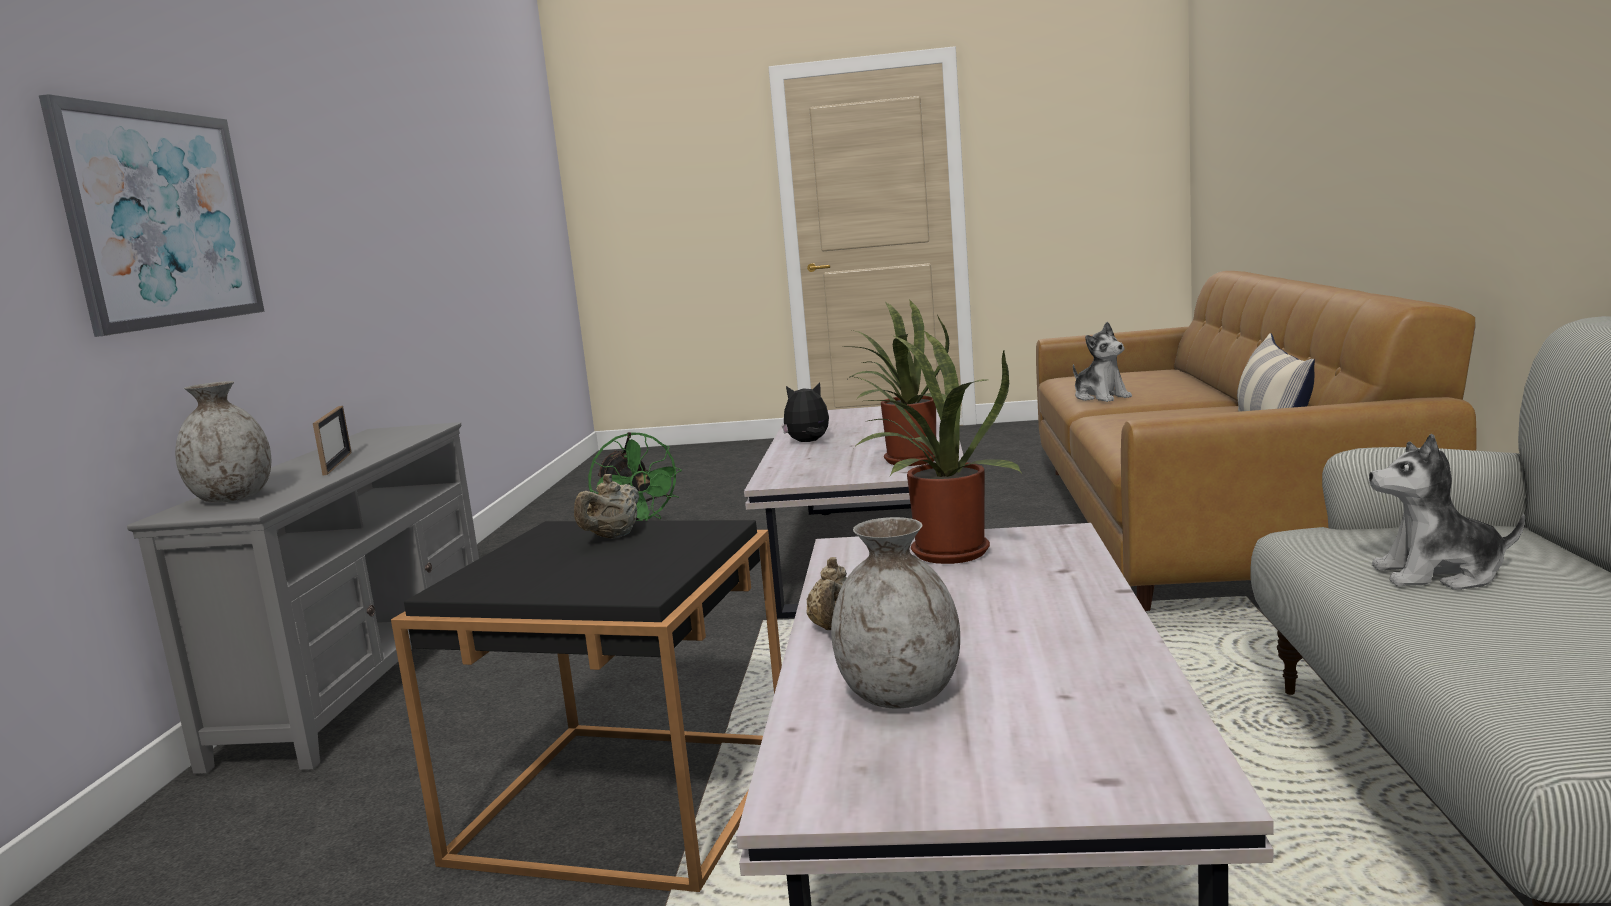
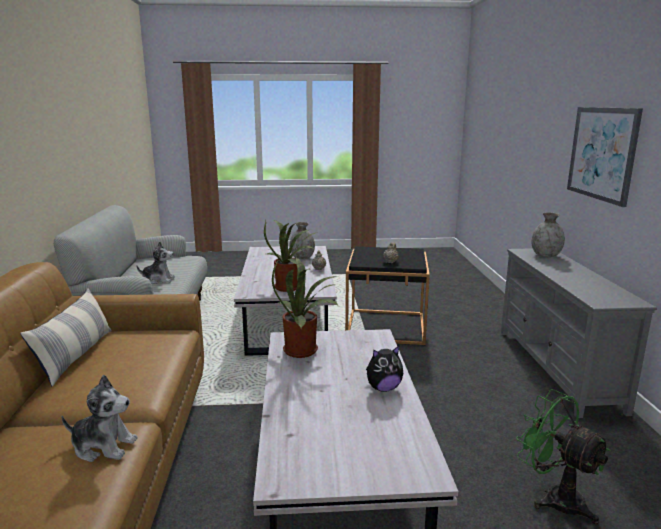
camera: 170 degrees right, 5 degrees up
(337, 463) = (560, 272): picture frame -> none
(1101, 397) = (103, 446): plush toy -> plush toy turned 135 degrees clockwise

